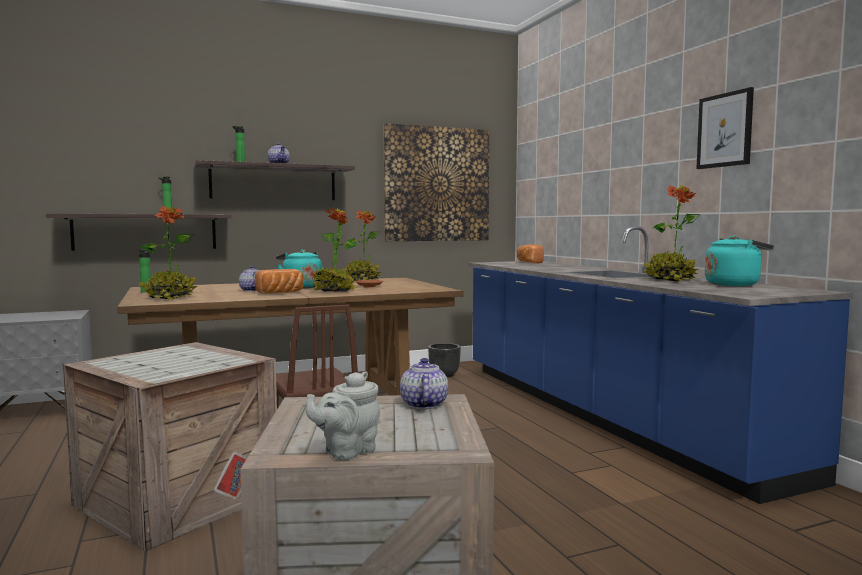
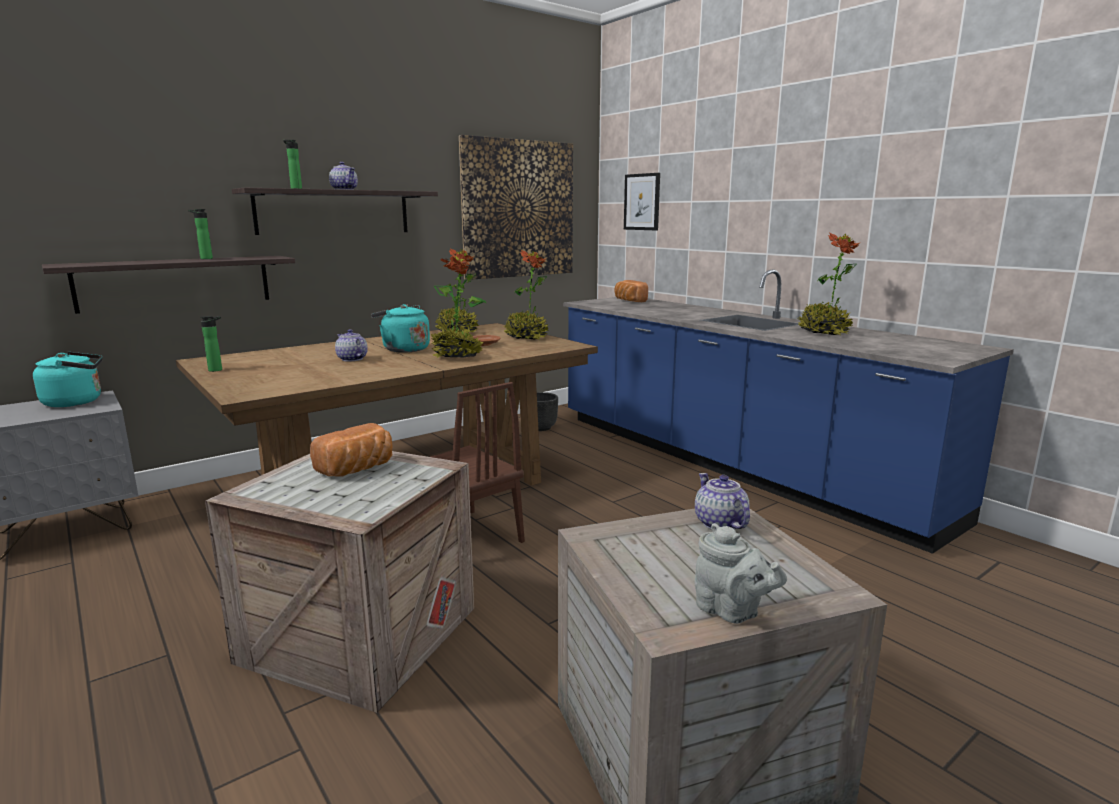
camera: 15 degrees left, 10 degrees up
(169, 297) = (266, 381): potted plant -> potted plant (526, 337)
(281, 293) = (398, 363): bread -> bread (358, 470)
(346, 452) = (731, 611): grey teapot -> grey teapot turned 75 degrees counterclockwise
(725, 130) = (879, 172): picture -> picture (642, 202)
(734, 284) = (895, 339): turquoise kettle -> turquoise kettle (77, 402)

